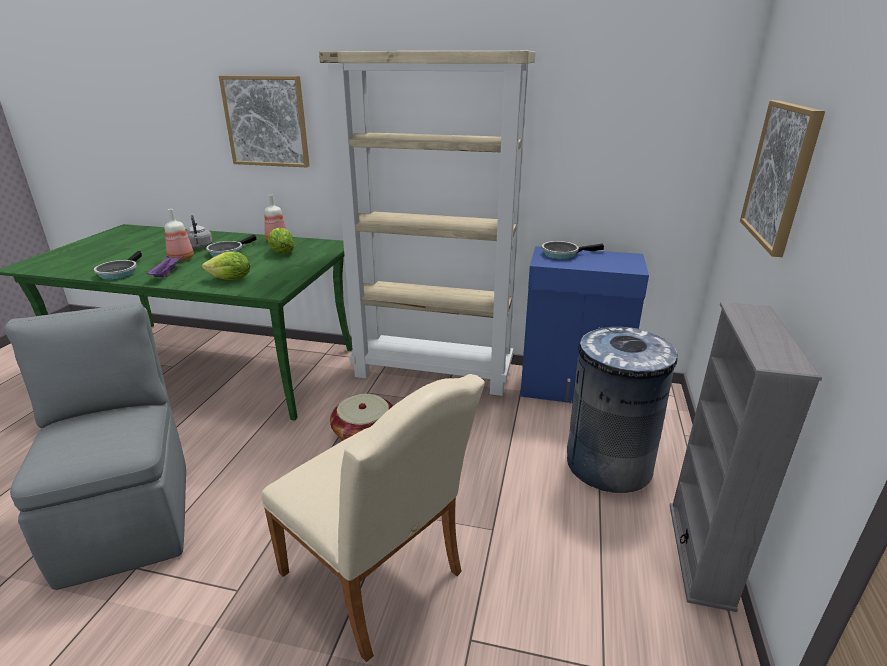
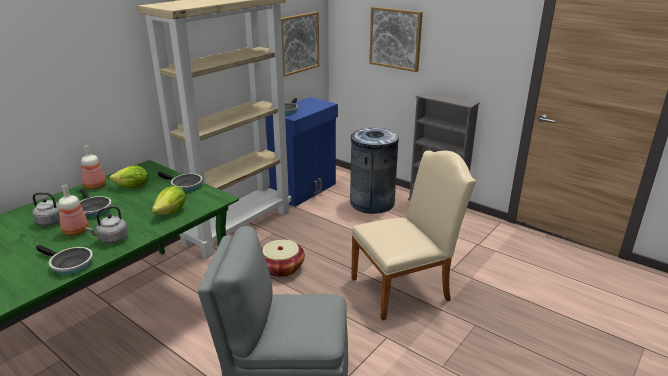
camera: 65 degrees left, 0 degrees up
(167, 273) = (112, 239): purple tray -> grey kettle
(266, 121) = (59, 79): picture -> picture (298, 43)
(298, 269) = (184, 185): none -> frying pan

